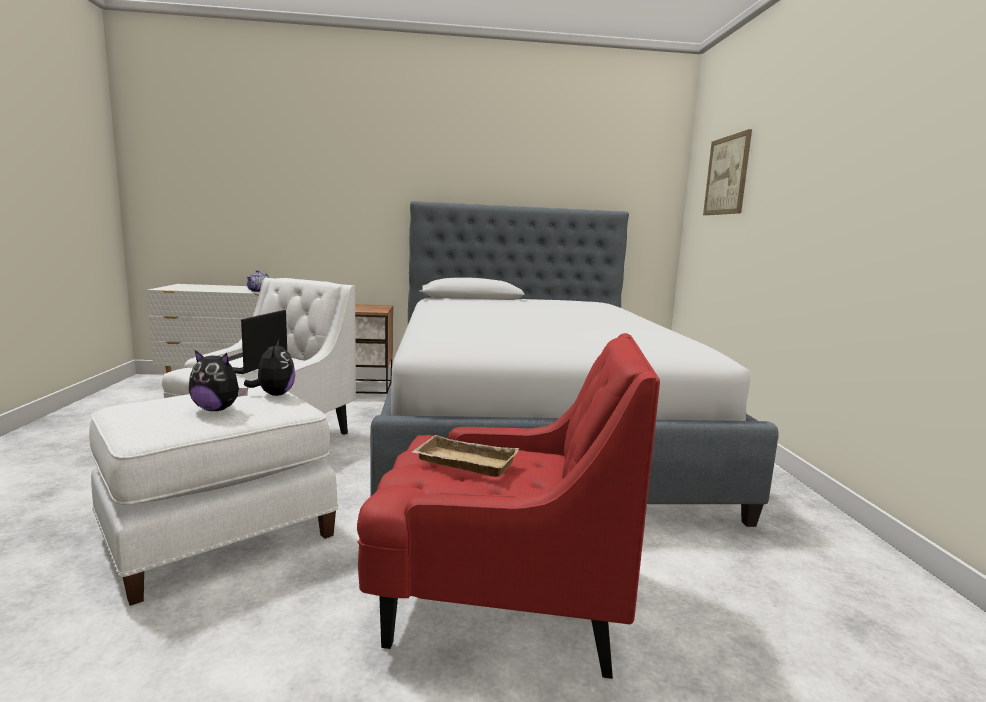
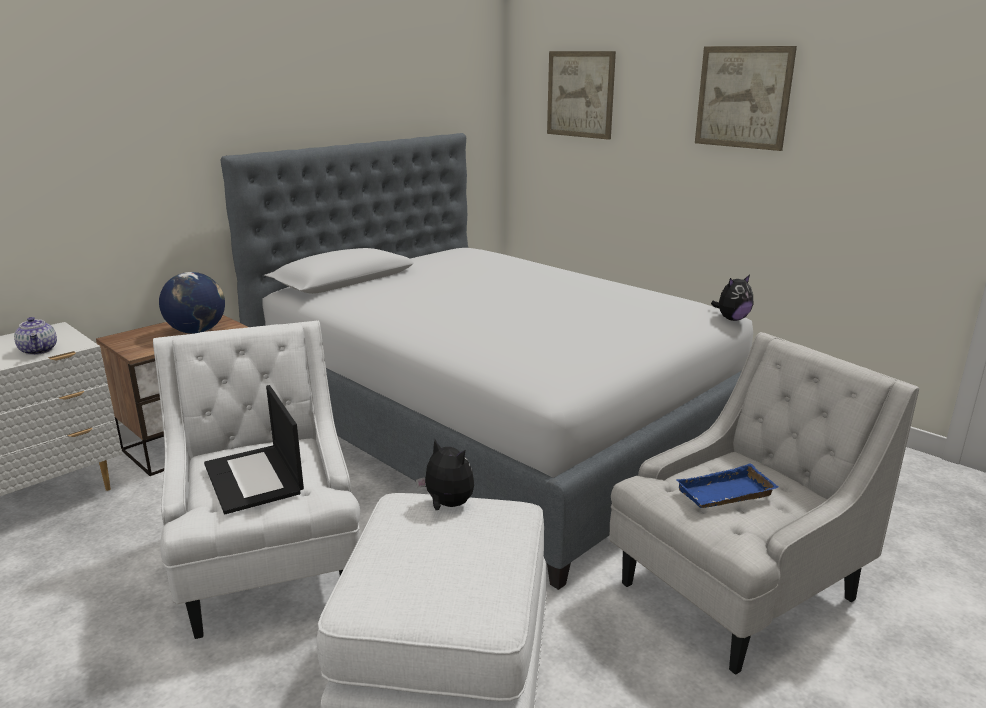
camera: 40 degrees left, 10 degrees up
(217, 409) = (470, 550): plush toy -> plush toy (732, 319)
(360, 308) = (197, 331): none -> globe
(463, 463) = (725, 495): beige tray -> blue tray
(500, 602) = (735, 592): red armchair -> white armchair
(839, 148) = (743, 97): none -> picture

